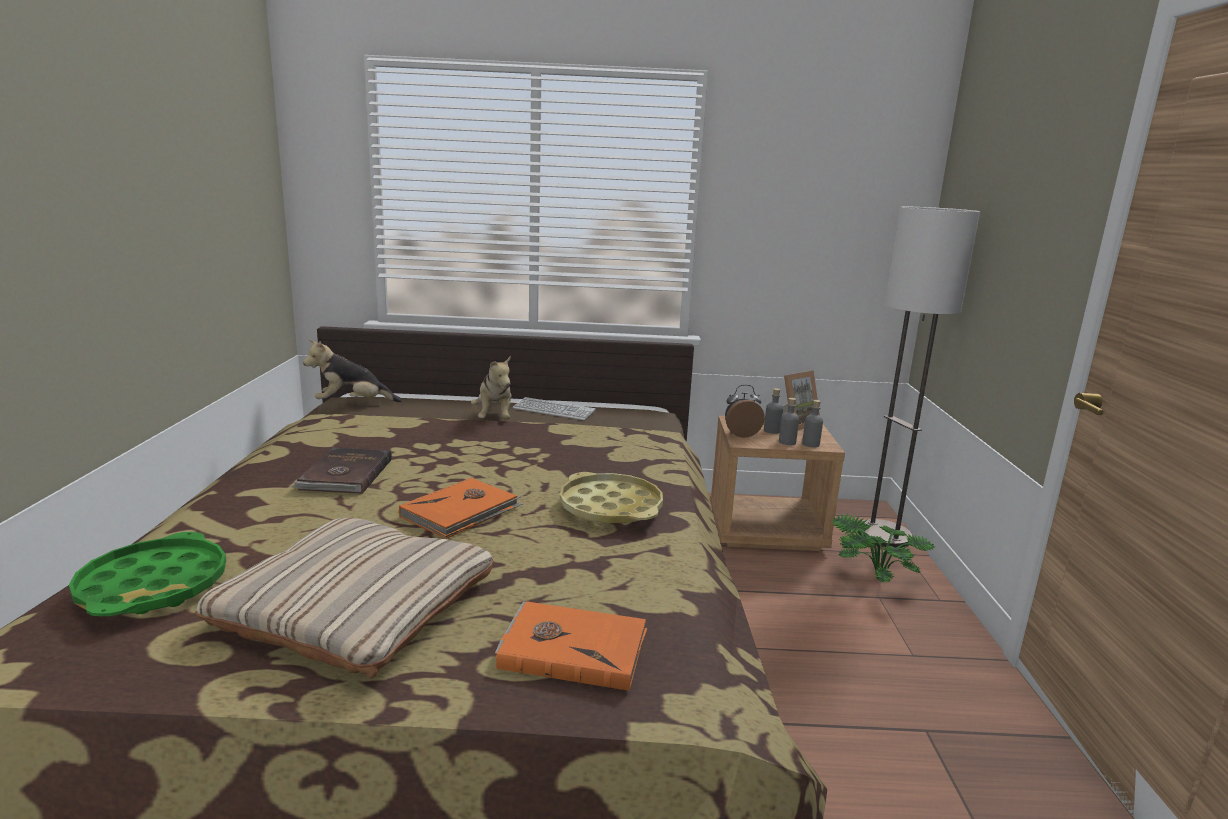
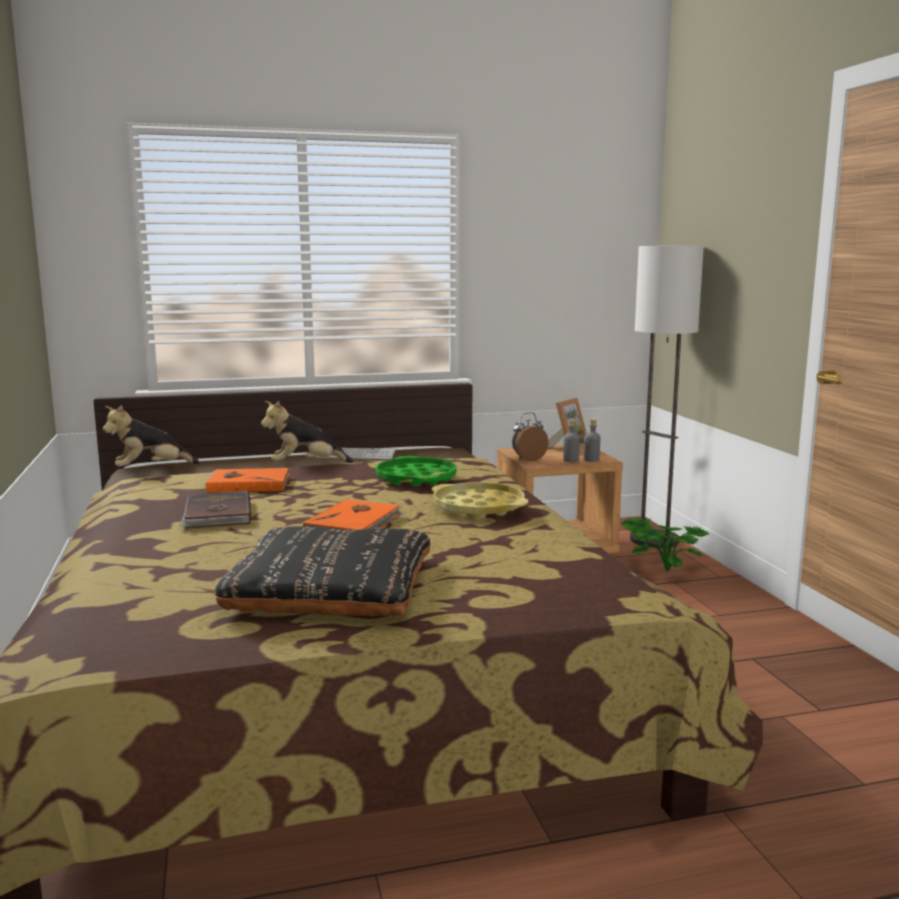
camera: 15 degrees left, 5 degrees down
(153, 586) = (133, 601): green tray -> green tray (416, 478)
(356, 604) = (331, 586): beige pillow -> black pillow
(494, 418) = (306, 465): plush toy -> plush toy turned 105 degrees clockwise
(572, 648) = (531, 585): orange book -> orange book (248, 484)
(771, 431) = (552, 454): grey bottle -> none

